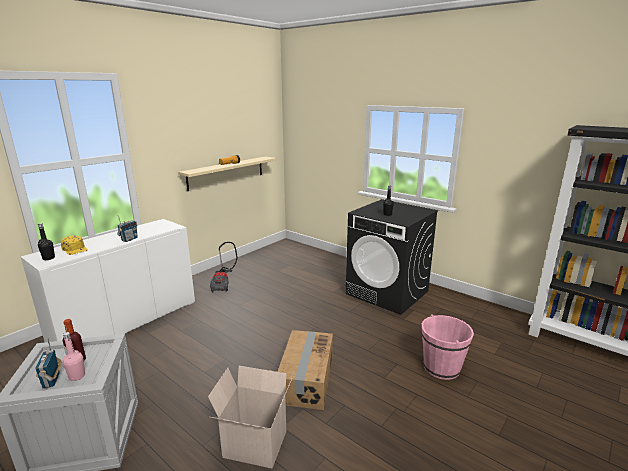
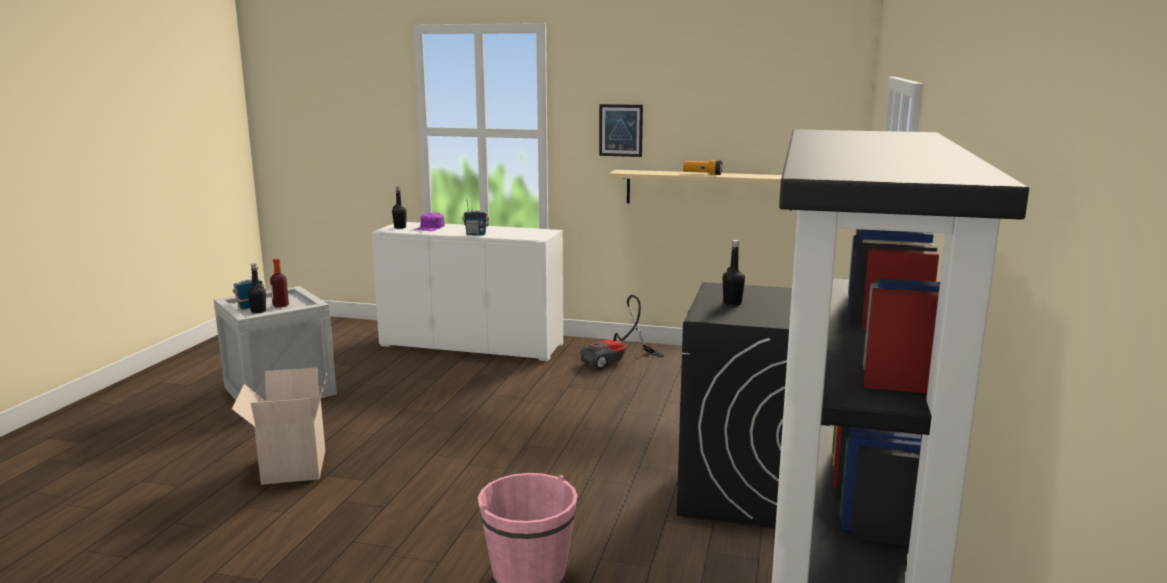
camera: 65 degrees right, 5 degrees down
(75, 249) = (430, 228): yellow cap -> purple cap
(77, 376) = (258, 311): pink bottle -> black bottle
(178, 146) = (620, 130): none -> picture
(305, 379) = (424, 469): cardboard box -> none

